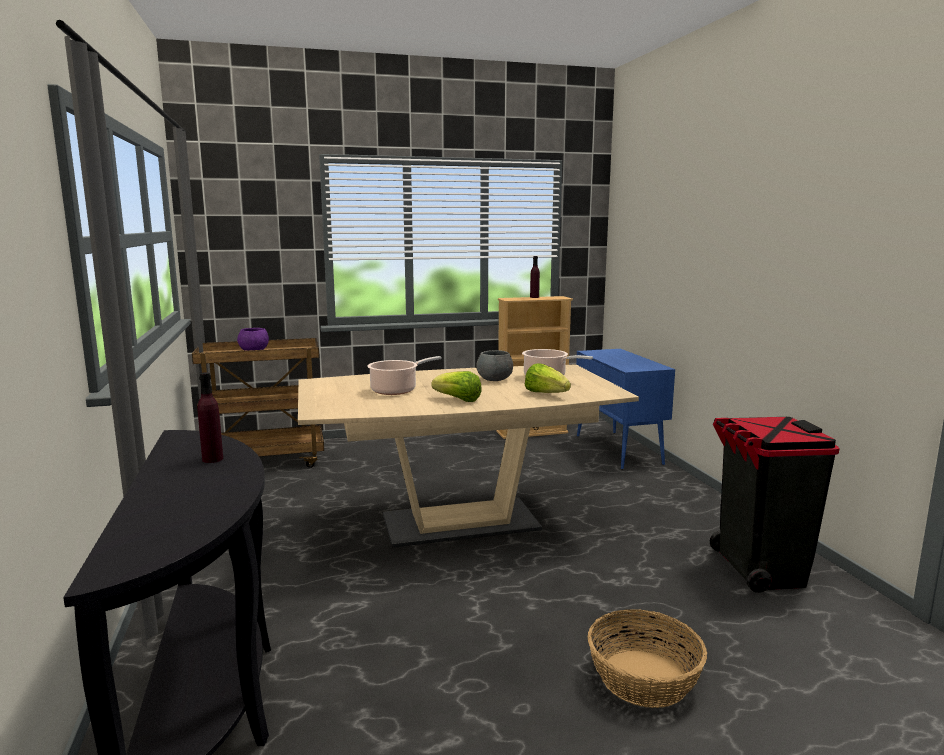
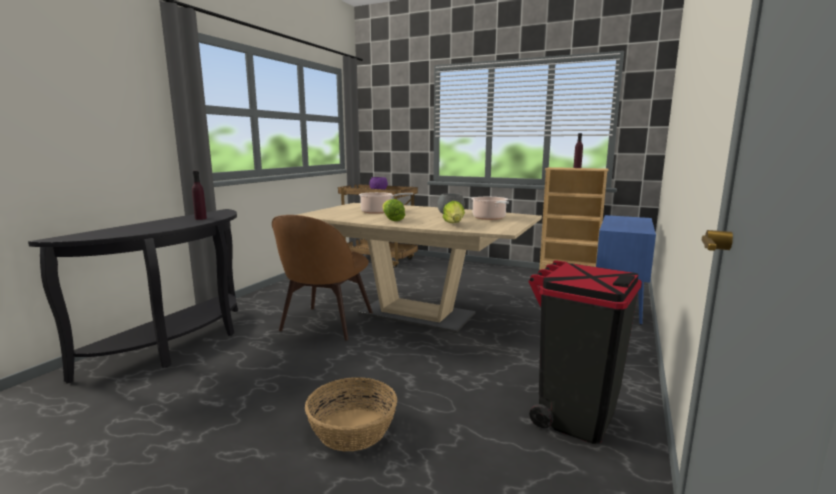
camera: 40 degrees right, 0 degrees up
(376, 577) = (325, 324): none -> brown chair

